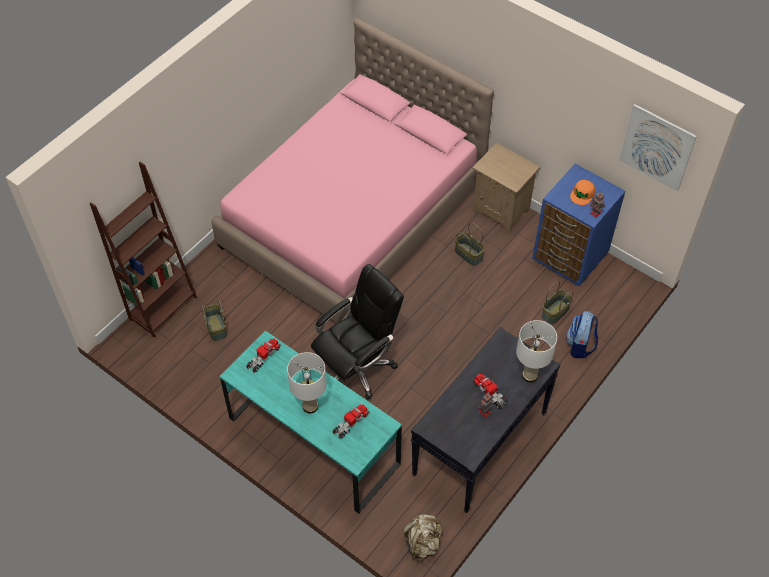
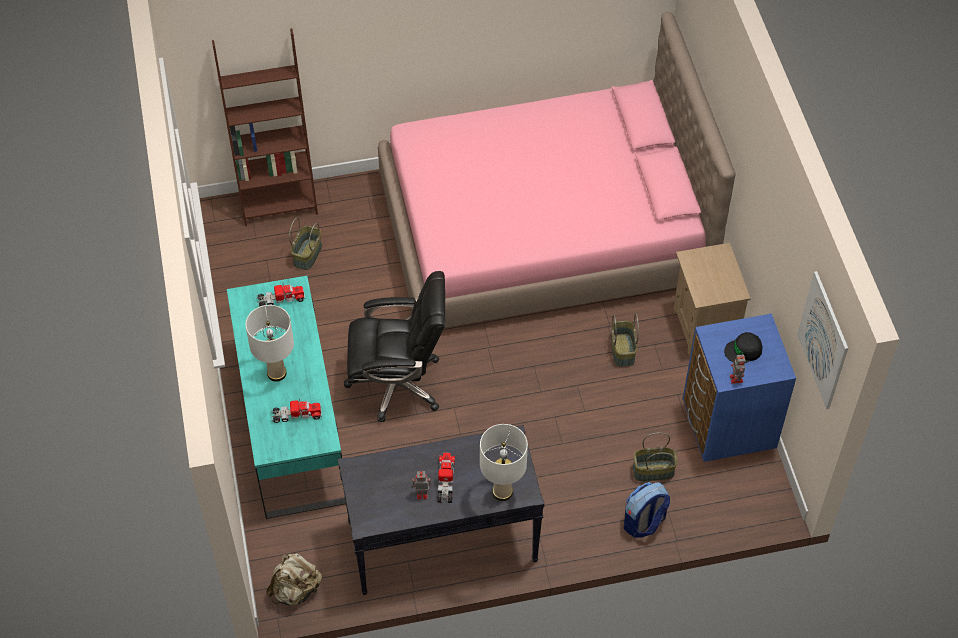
camera: 40 degrees right, 0 degrees up
(582, 194) = (743, 350): orange cap -> black cap

